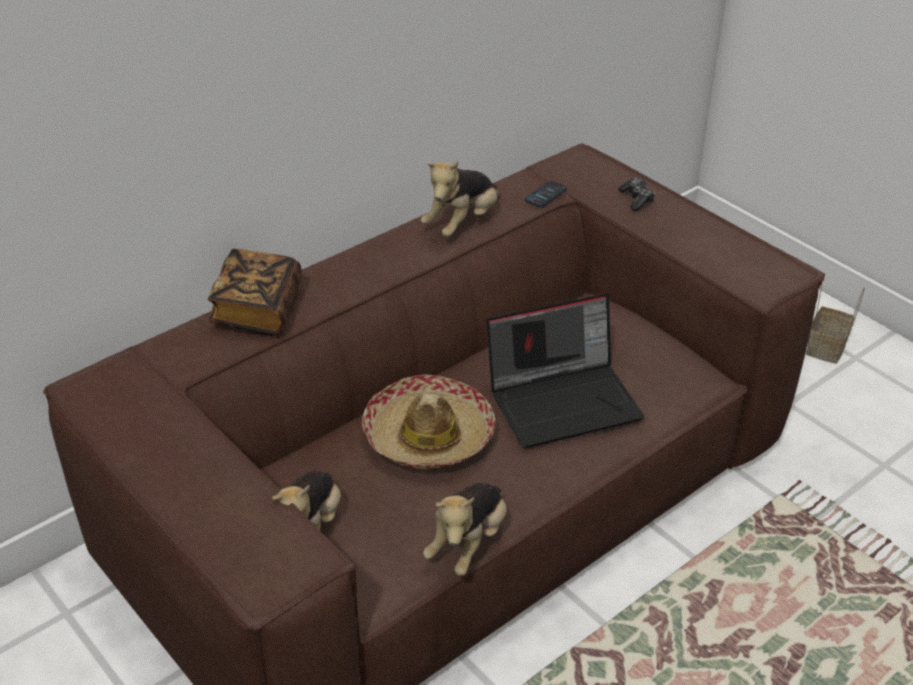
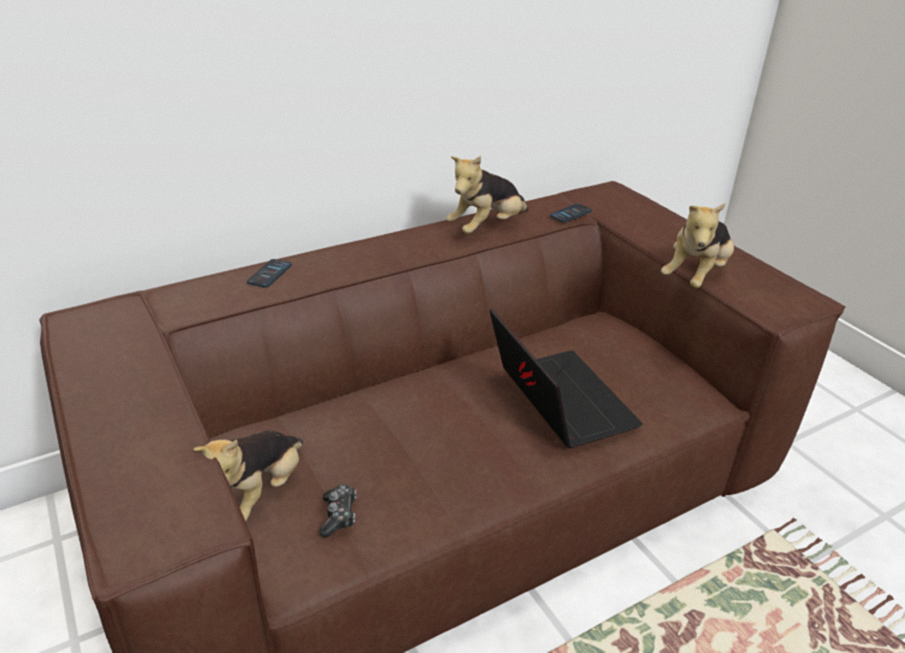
camera: 10 degrees right, 5 degrees down
(257, 310) = (269, 274): book -> phone
(429, 436) = (413, 416): hat -> none
(468, 543) = (421, 532): plush toy -> plush toy (696, 276)
(564, 400) = (557, 400): laptop -> laptop turned 105 degrees counterclockwise
(636, 199) = (656, 225): game controller -> game controller (339, 515)
(825, 346) = (826, 395): basket -> none

